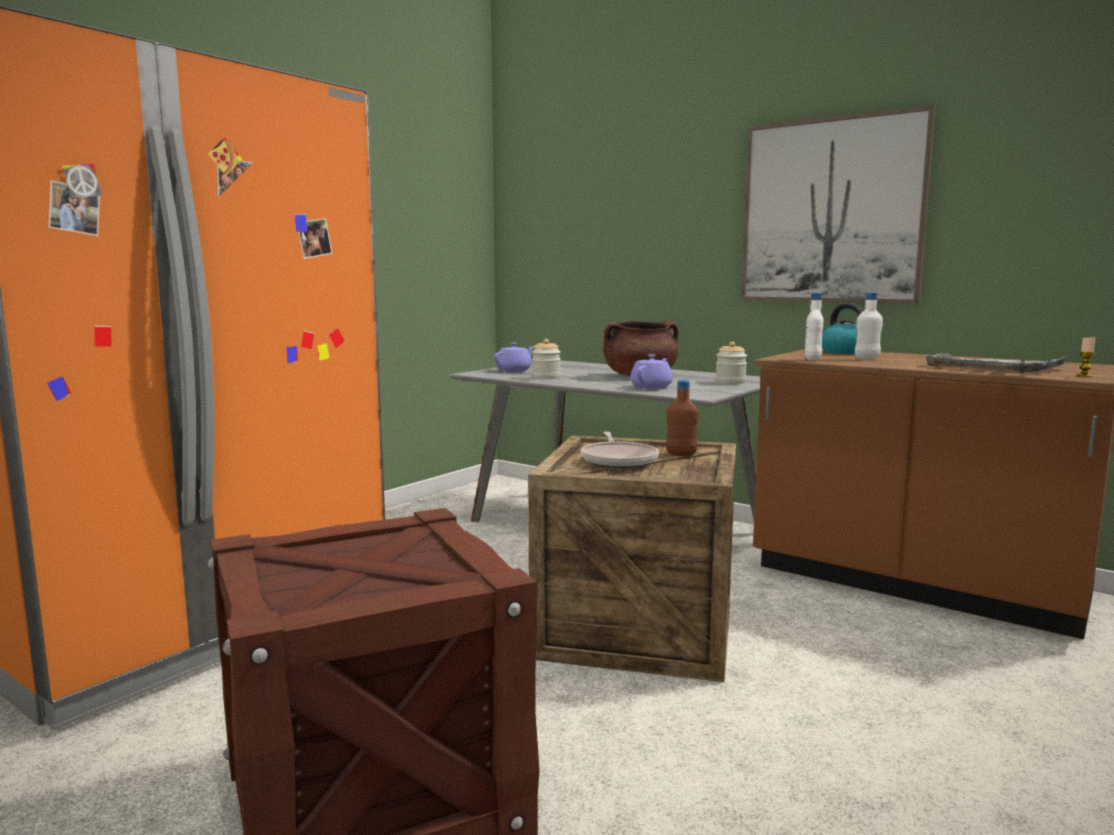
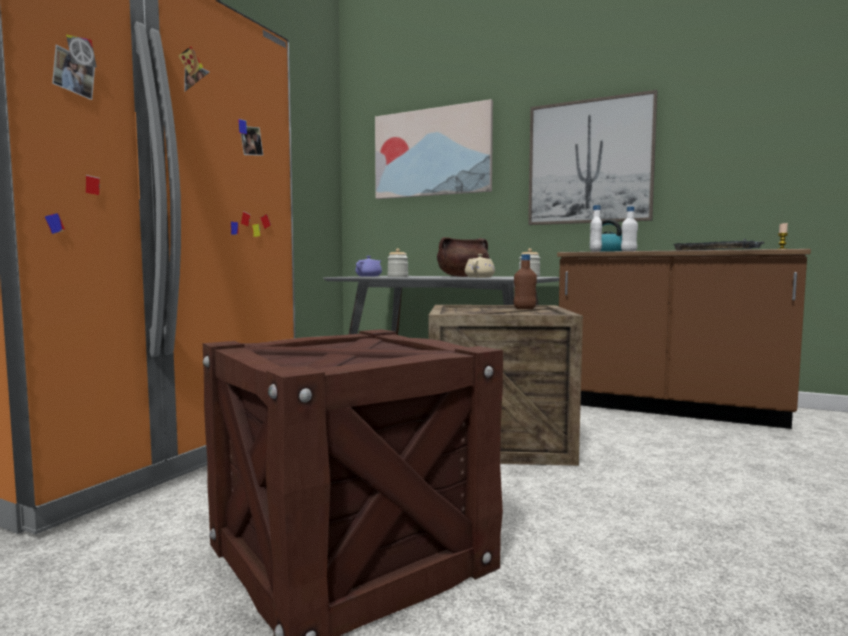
camera: 10 degrees left, 5 degrees down
(613, 188) = (432, 153): none -> picture
(619, 460) = (484, 310): frying pan -> none
(651, 387) = (480, 277): purple teapot -> beige teapot

